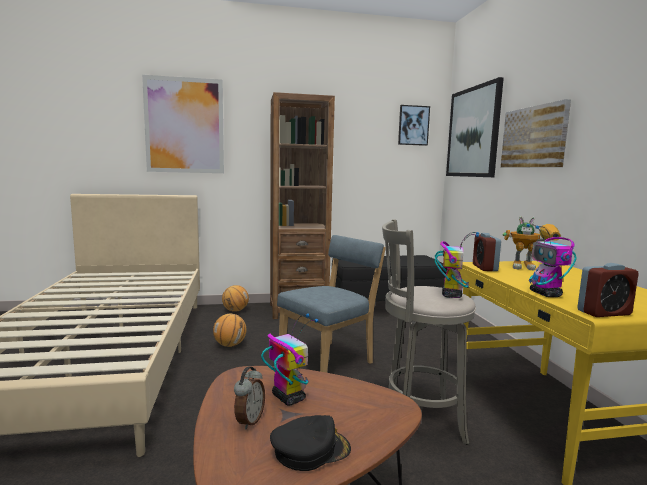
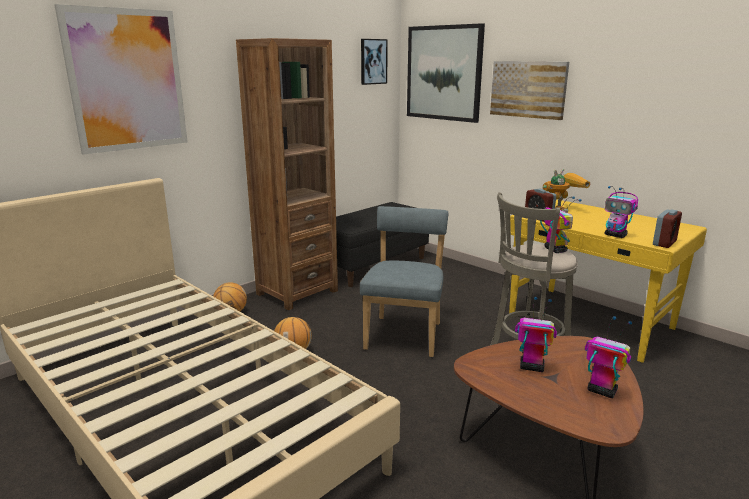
camera: 35 degrees left, 10 degrees up
(249, 421) = (541, 392): alarm clock -> none
(310, 449) = (601, 391): black cap -> toy robot

